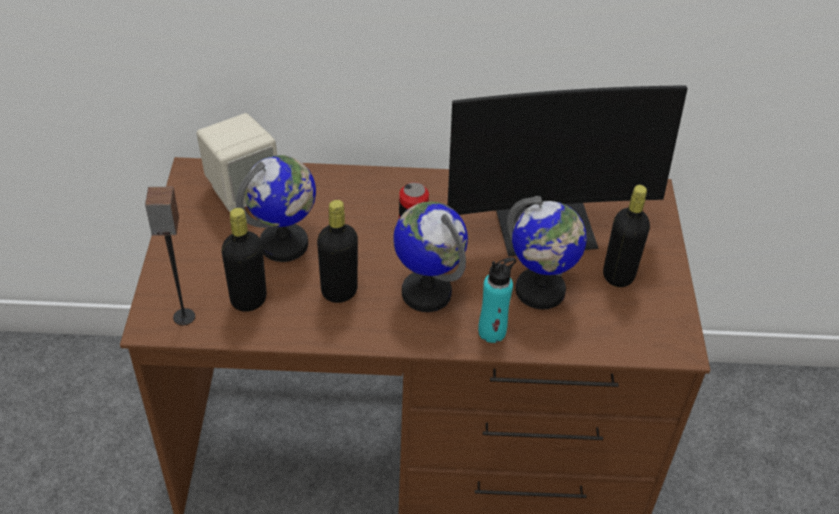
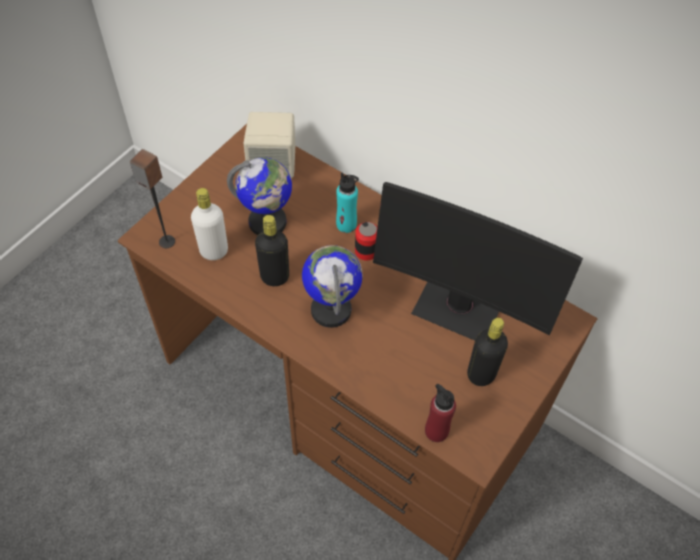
camera: 35 degrees right, 10 degrees up
(248, 300) = (214, 251): black bottle -> white bottle
(492, 332) = (351, 364): turquoise bottle -> turquoise bottle (346, 224)
(540, 291) = (412, 353): globe -> none
(624, 346) = (436, 431): none -> red bottle

